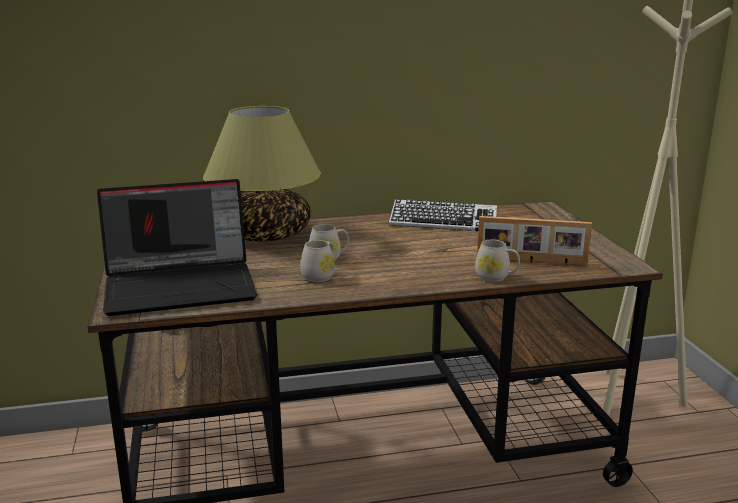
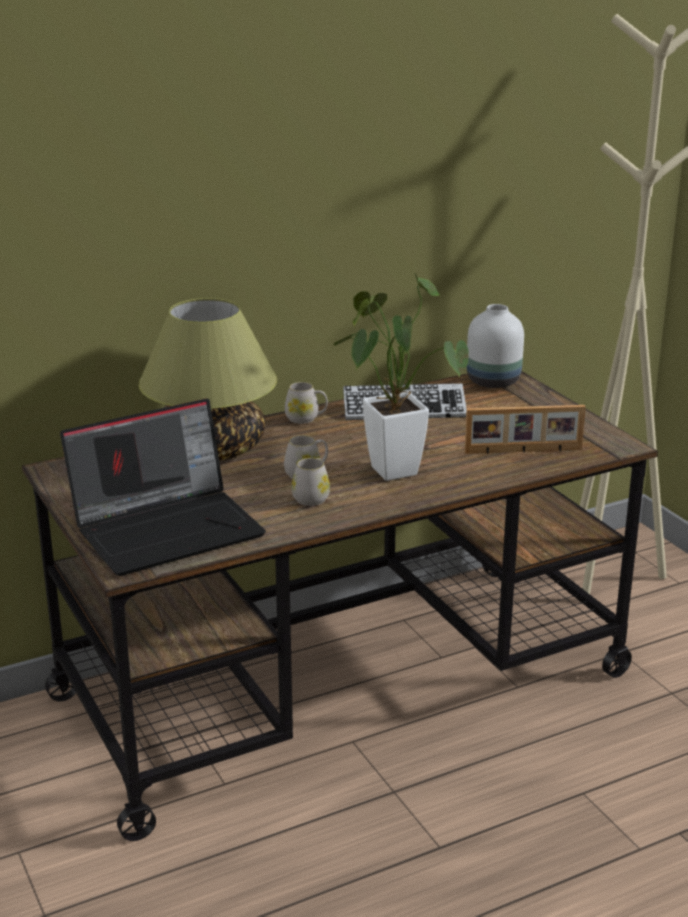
camera: 15 degrees left, 5 degrees up
(404, 260) = (390, 466): none -> potted plant
(496, 277) = (497, 476): white mug -> white mug (306, 418)
(532, 211) = (494, 382): none -> white vase

